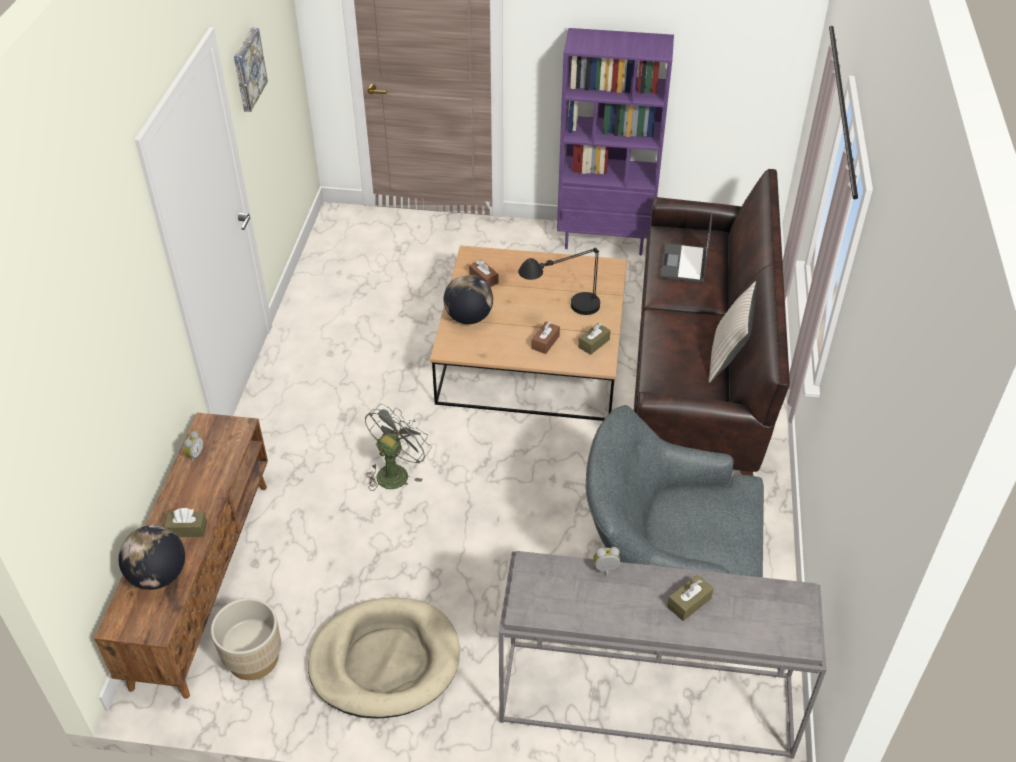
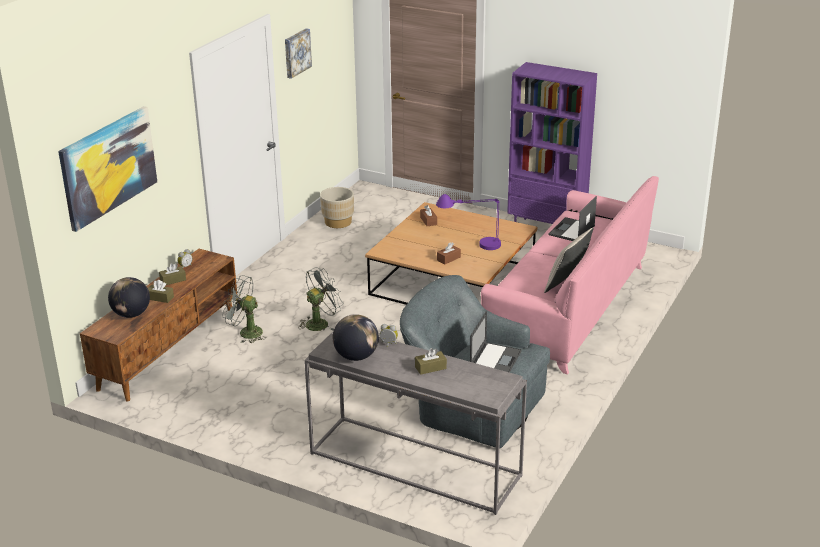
camera: 20 degrees right, 15 degrees down
(75, 381) = (108, 167): none -> picture
(253, 658) = (177, 392): beige planter -> beige planter (338, 222)
(299, 516) = (245, 332): none -> grey fan
(385, 661) = (256, 410): beige dog bed -> none
(469, 318) = (405, 238): globe -> globe (356, 356)
(562, 313) = (470, 246): black table lamp -> purple table lamp
(594, 343) = (482, 265): brown tissue box -> brown tissue box (173, 280)
(698, 367) = (569, 308): brown sofa -> pink sofa
(712, 522) = (495, 359): none -> laptop

